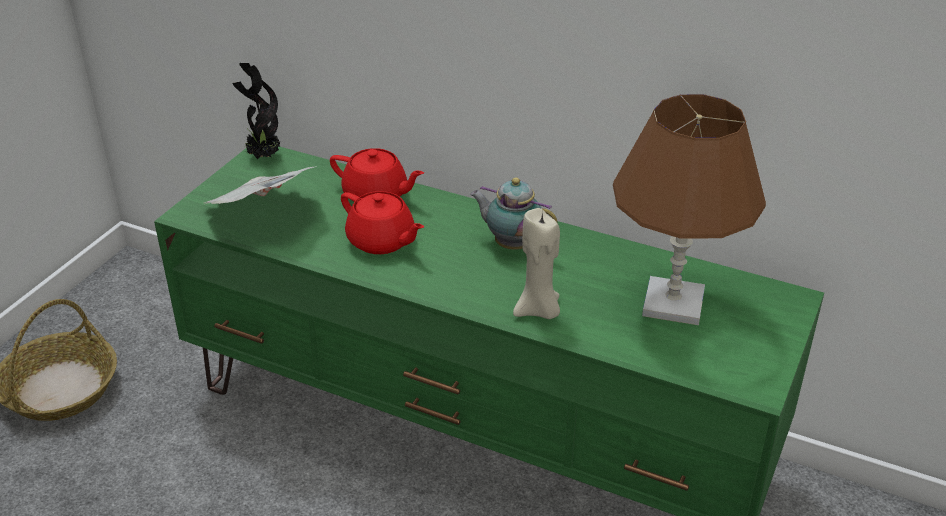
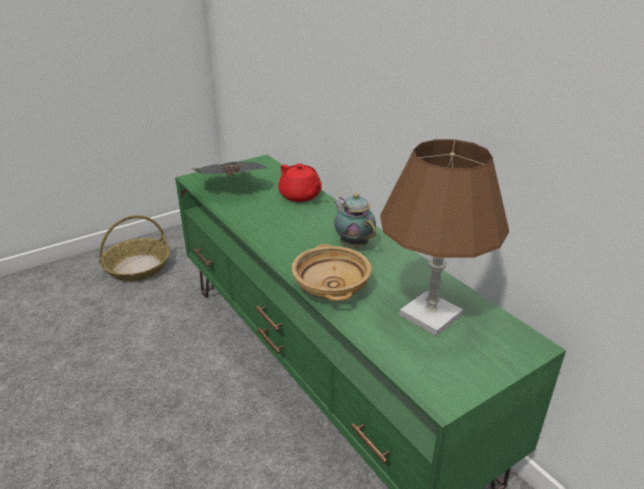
camera: 30 degrees right, 5 degrees down
(263, 157) = (261, 162): potted plant -> none
(382, 241) = (277, 219): red teapot -> none
(538, 311) = (330, 287): beige candle -> beige bowl

